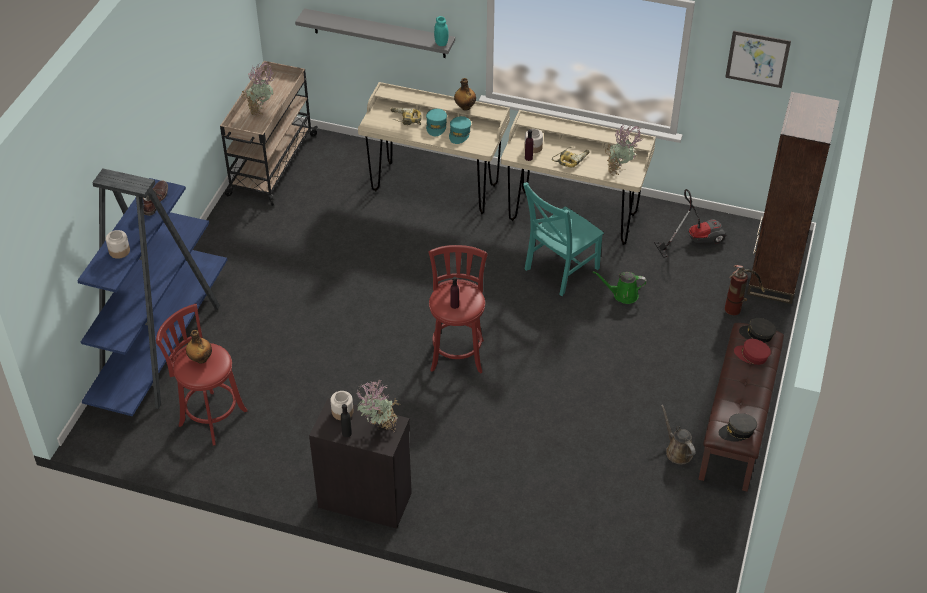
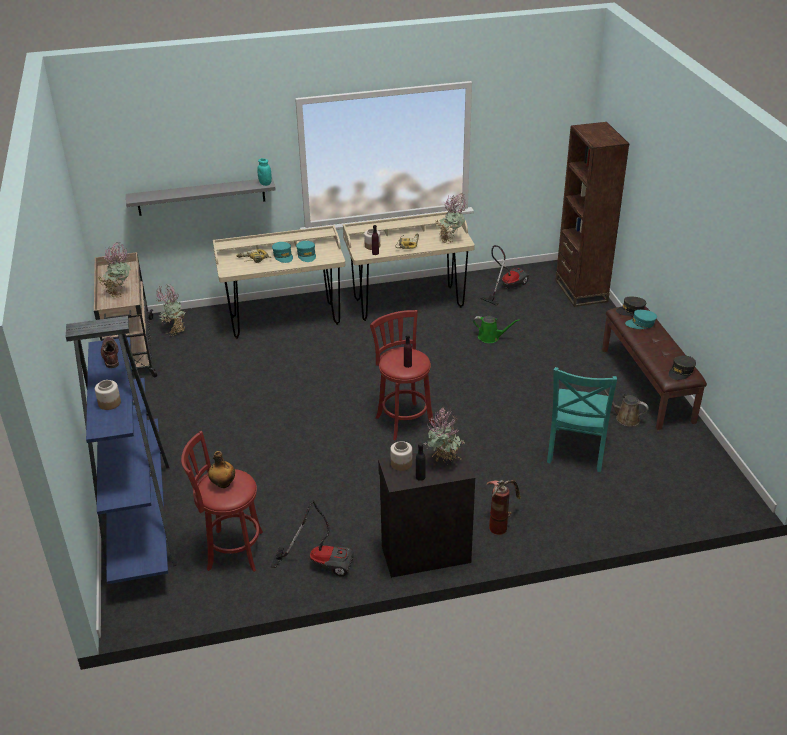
camera: 30 degrees left, 10 degrees down
(273, 463) = (321, 561): none -> vacuum cleaner
(325, 158) = (174, 330): none -> potted plant
(465, 107) = (298, 235): bottle -> none
(559, 270) = (430, 339): turquoise chair -> turquoise chair (576, 451)
(623, 295) = (490, 337): green watering can -> green watering can turned 135 degrees counterclockwise
(738, 306) = (575, 316): fire extinguisher -> fire extinguisher (500, 523)
(751, 355) = (641, 324): red cap -> turquoise cap
(757, 59) = (524, 117): picture -> none

